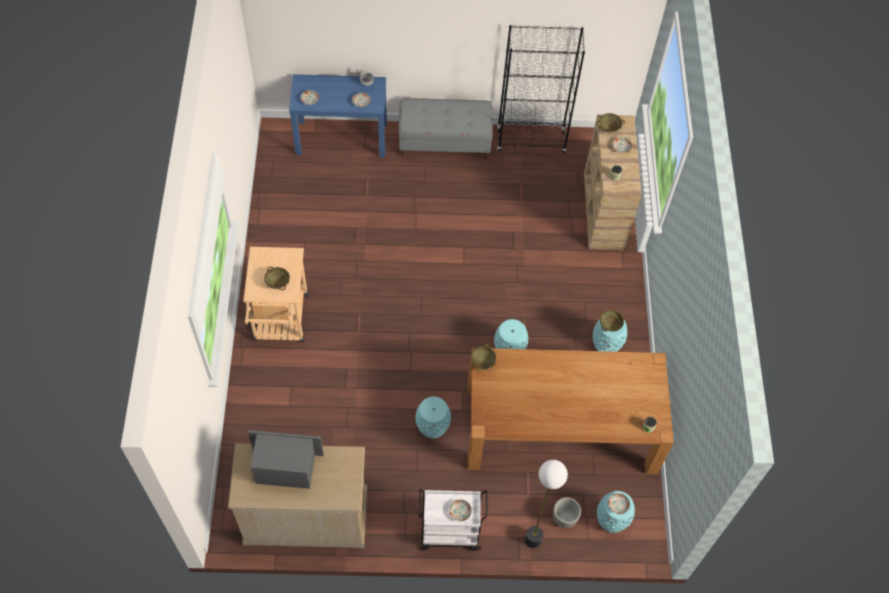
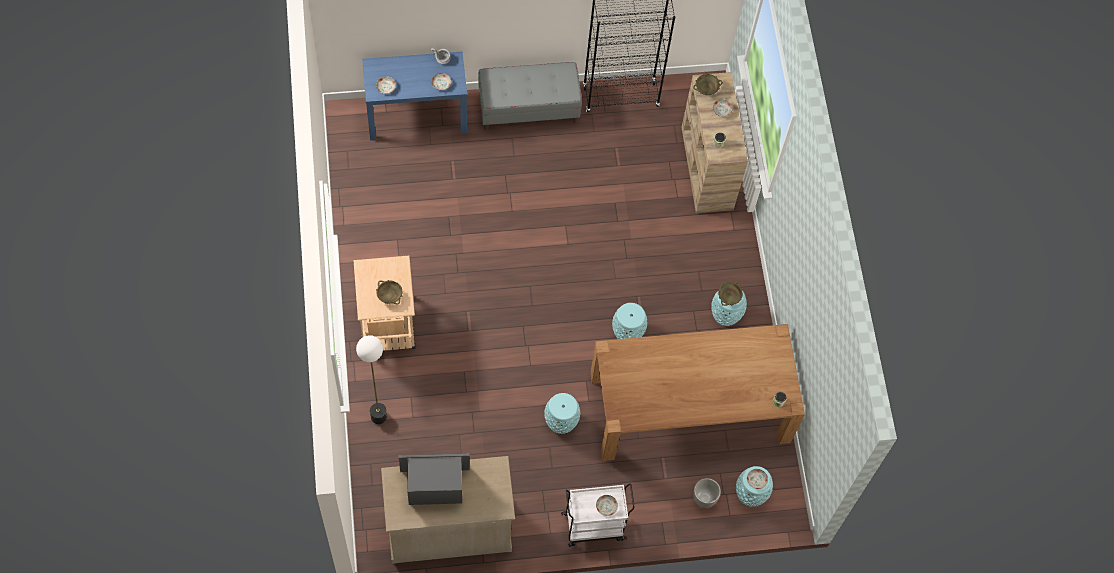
camera: 10 degrees left, 5 degrees up
(482, 362) = (608, 355): beige bowl -> none
(533, 539) = (676, 522): floor lamp -> floor lamp (378, 416)

